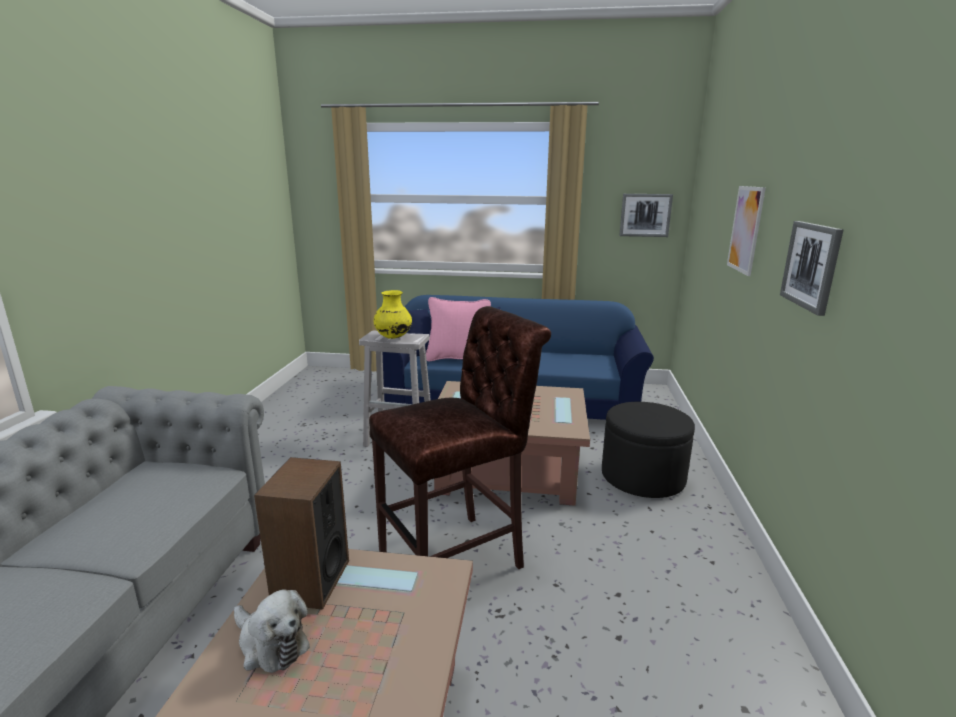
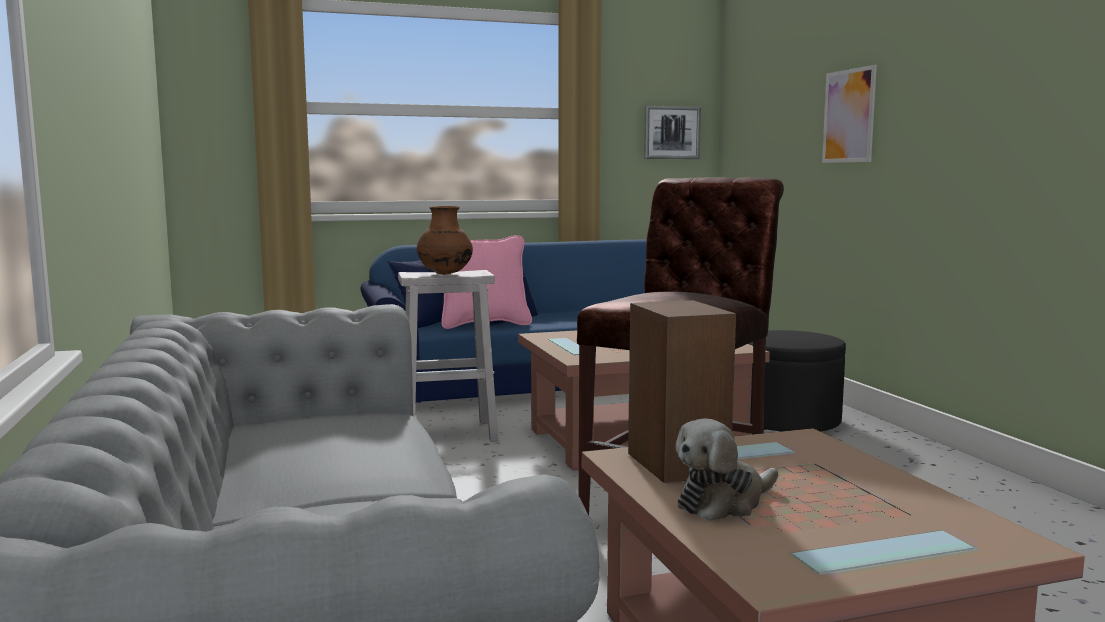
camera: 25 degrees left, 10 degrees down
(271, 644) = (723, 502): plush toy -> plush toy turned 135 degrees clockwise
(393, 337) = (445, 274): yellow vase -> brown vase
(811, 265) = (978, 119): picture -> none

